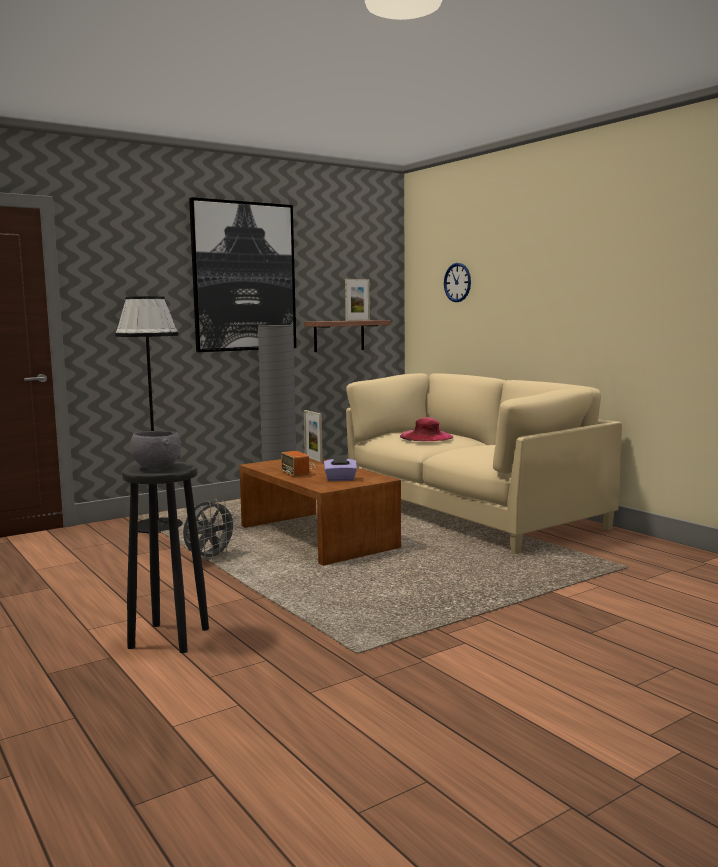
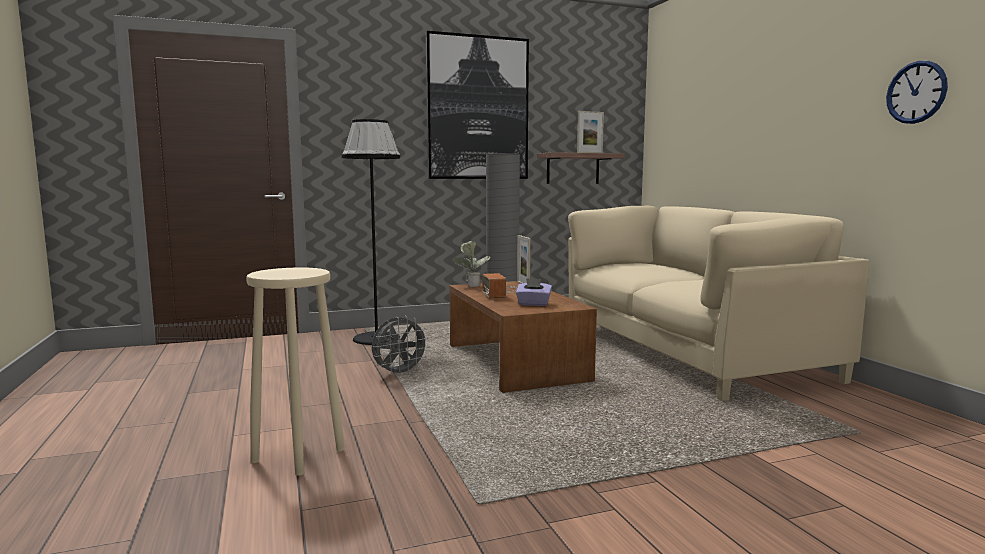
camera: 15 degrees right, 0 degrees up
(156, 467) = (285, 272): grey bowl -> none
(168, 638) = (297, 455): black stool -> beige stool
(262, 463) = (471, 285): none -> potted plant
(426, 436) = (645, 268): pink hat -> none
(457, 282) = (694, 113): wall clock -> wall clock (916, 92)

